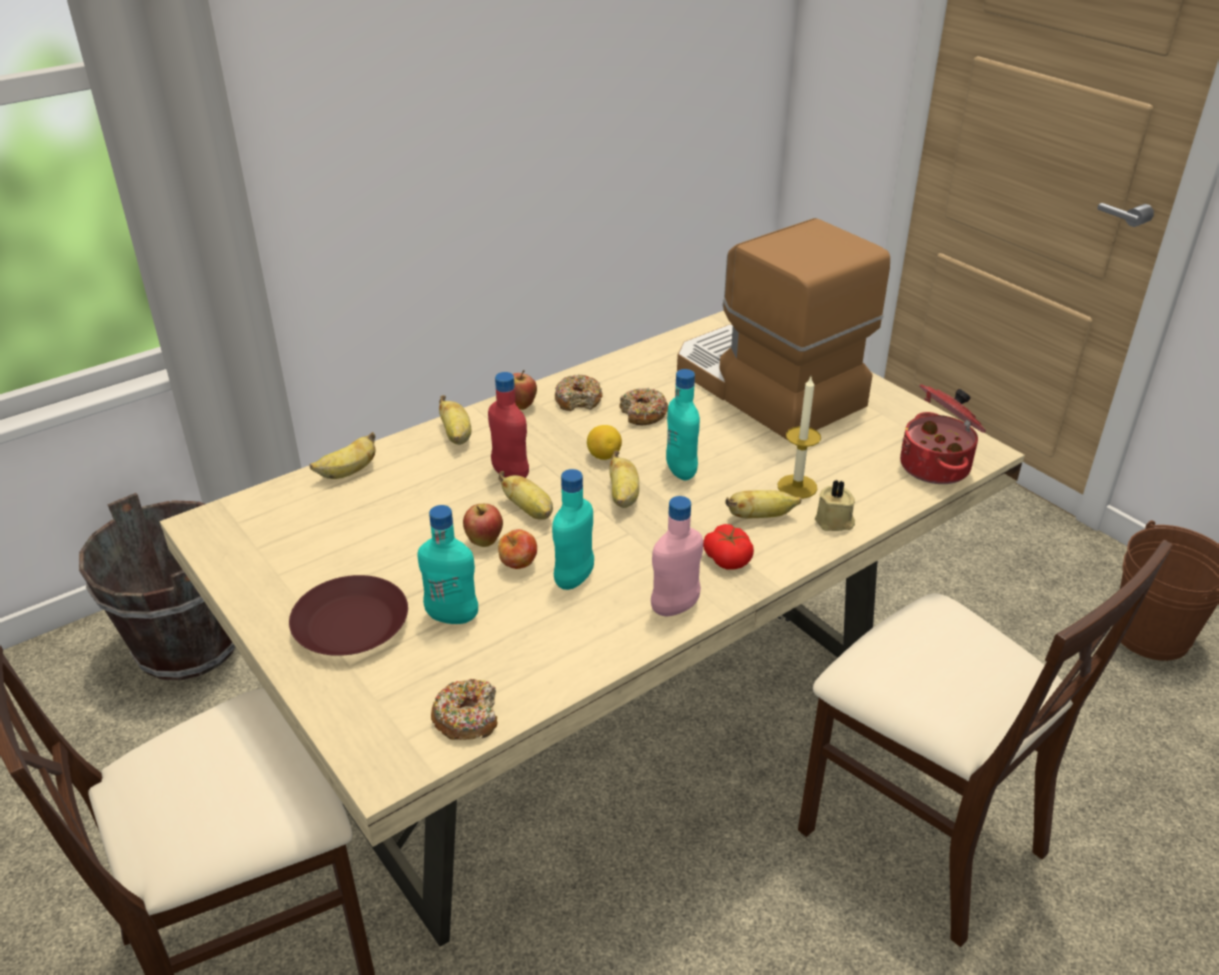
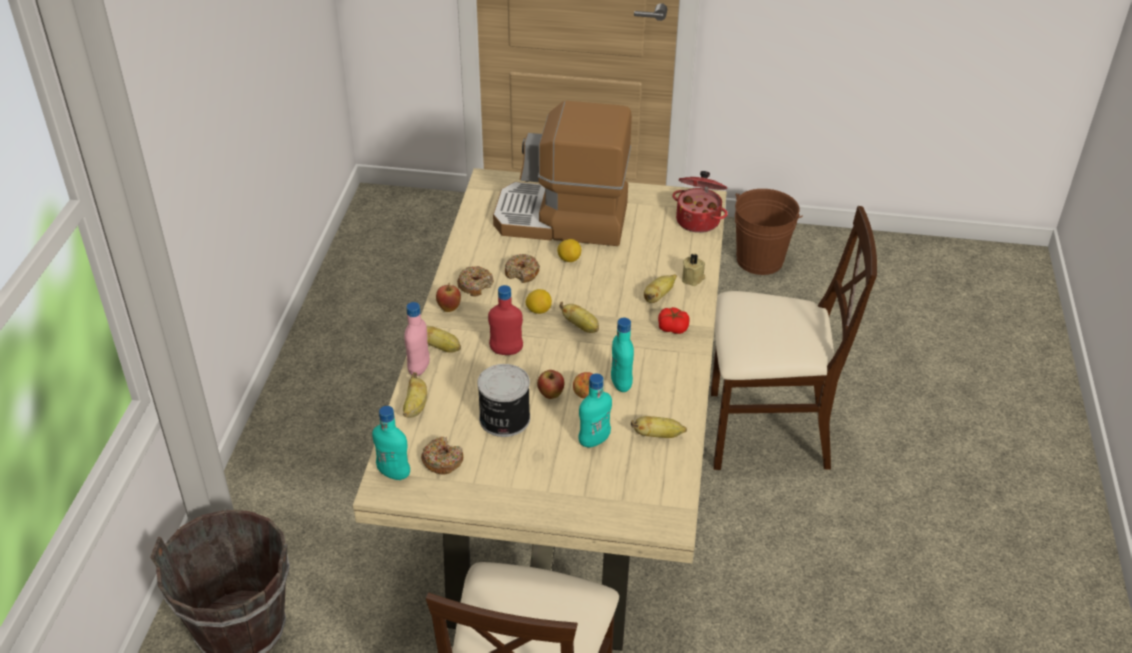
camera: 45 degrees left, 5 degrees up
(352, 625) = (554, 478): brown plate -> none
(403, 534) = (503, 419): none -> can
(467, 718) = (671, 477): donut -> donut (442, 461)
(530, 511) = (547, 364): banana -> banana (658, 435)
(675, 607) = (684, 367): pink bottle -> pink bottle (419, 368)
(681, 471) = (588, 295): turquoise bottle -> turquoise bottle (394, 473)
(714, 427) = (569, 259): none -> lemon
(797, 486) = (653, 270): candle -> none

